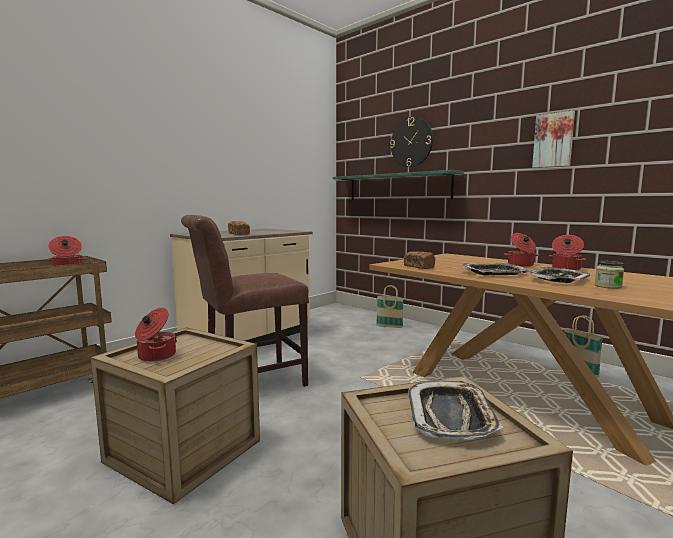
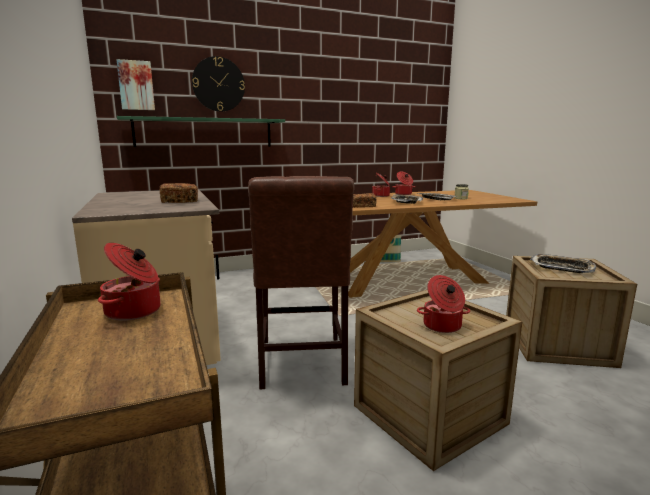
camera: 65 degrees left, 5 degrees up
(389, 326) = (240, 281): basket -> none
(553, 140) = (346, 102): picture -> picture (136, 85)

